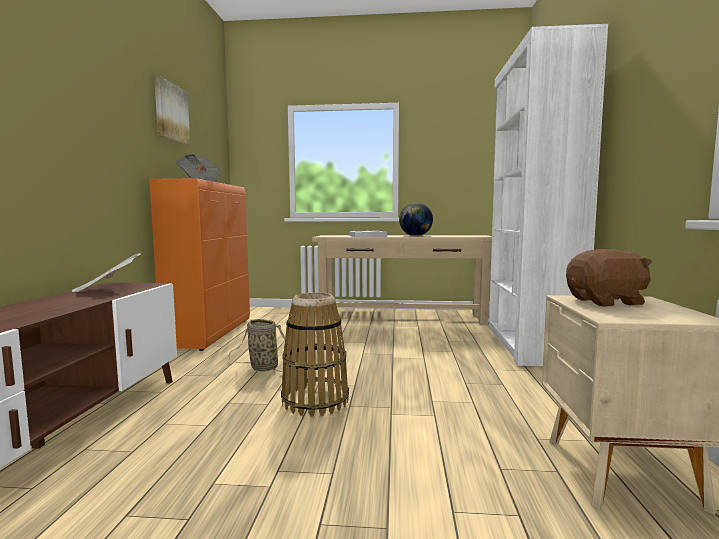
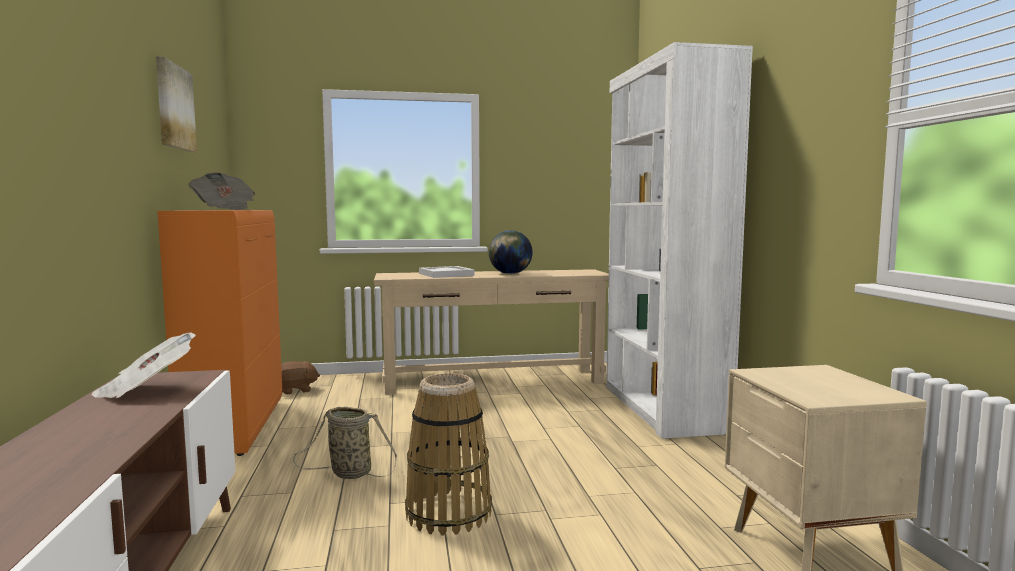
camera: 15 degrees left, 0 degrees up
(606, 302) = (794, 376): brown plush toy -> brown plush toy (296, 390)

